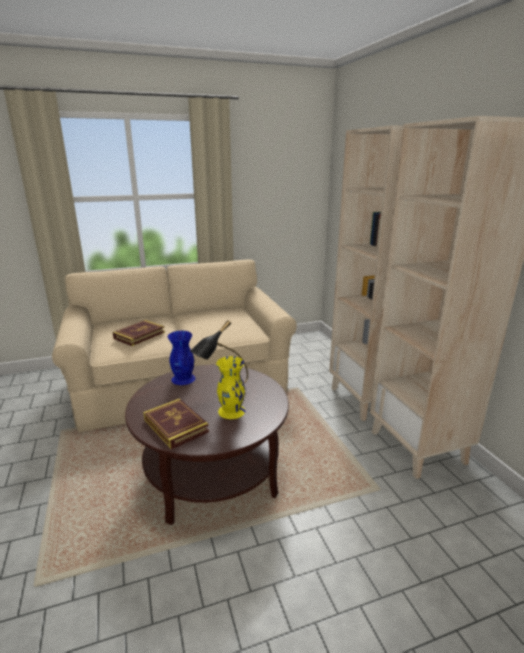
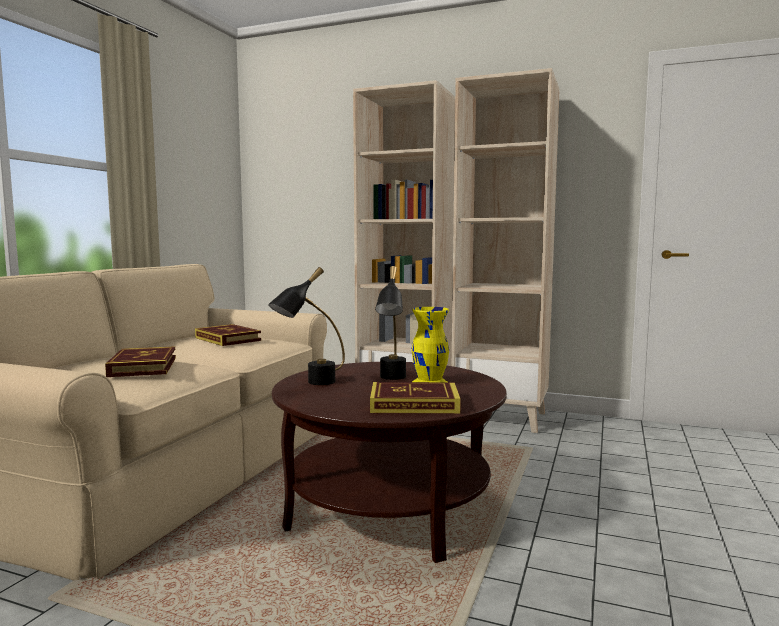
camera: 50 degrees left, 15 degrees down
(183, 379) = (310, 384): blue vase -> black table lamp
(224, 321) = (227, 339): none -> book

